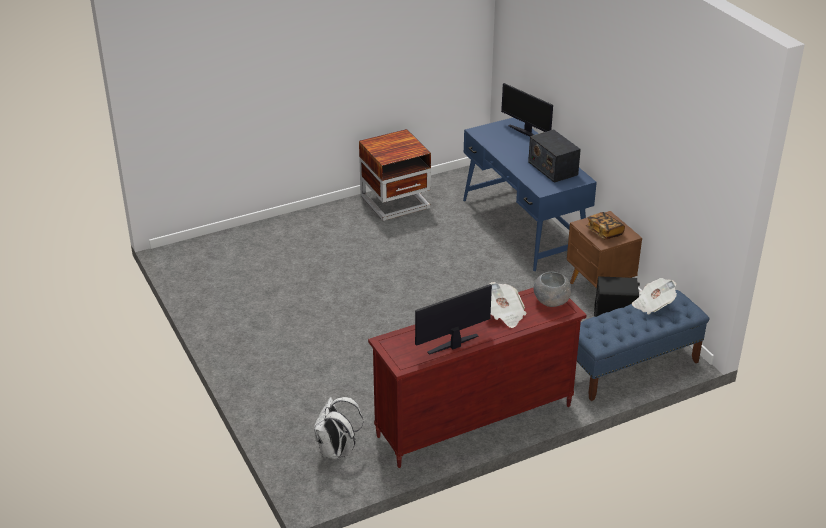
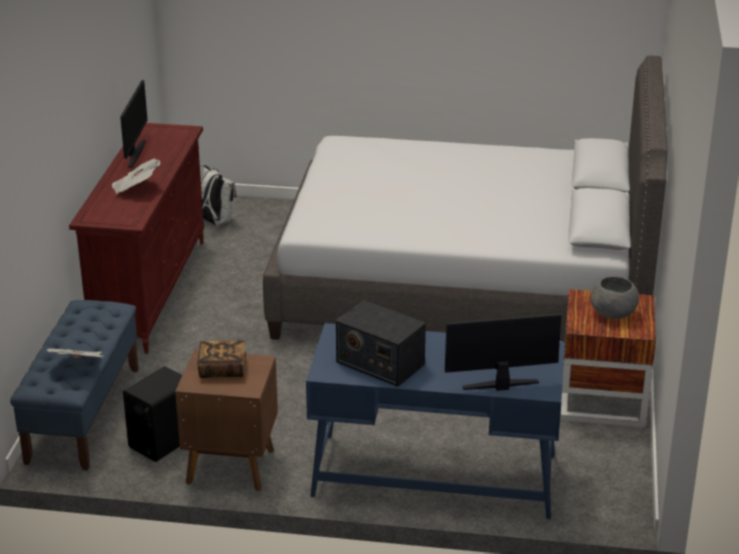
camera: 125 degrees right, 5 degrees down
(319, 286) = (464, 287): none -> grey bed
(551, 301) = (114, 216): grey bowl -> grey bowl (612, 313)
(552, 168) = (379, 363): radio -> radio turned 150 degrees counterclockwise

